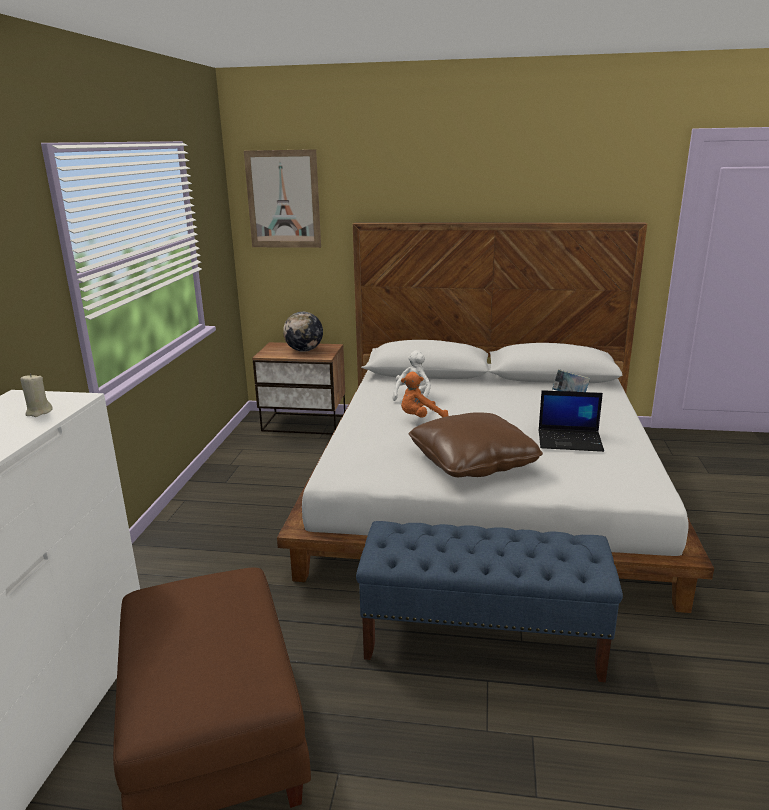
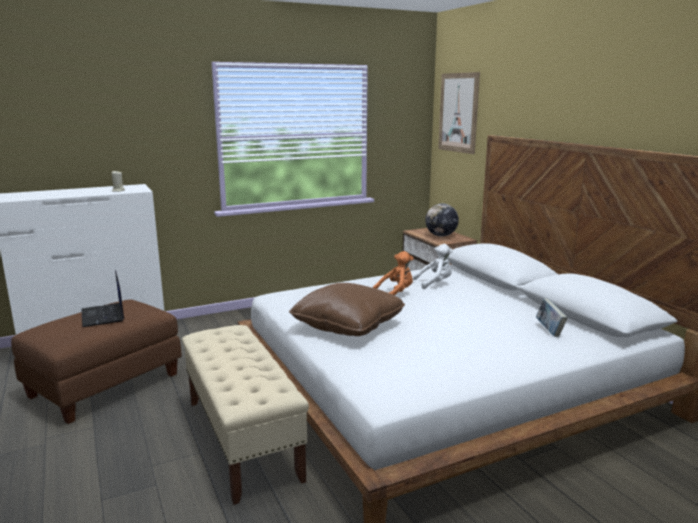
camera: 55 degrees right, 5 degrees down
(420, 418) = (396, 293): orange plush toy -> orange plush toy turned 120 degrees clockwise
(483, 640) = (242, 439): blue bench -> beige bench
(570, 440) = (442, 348): laptop -> laptop (103, 315)

